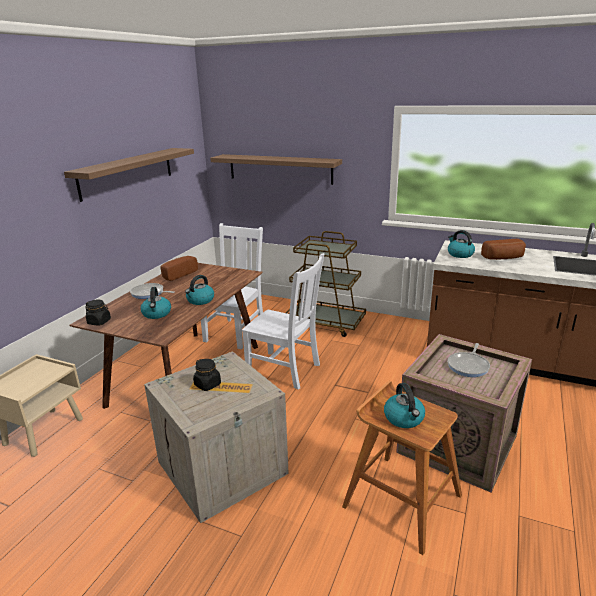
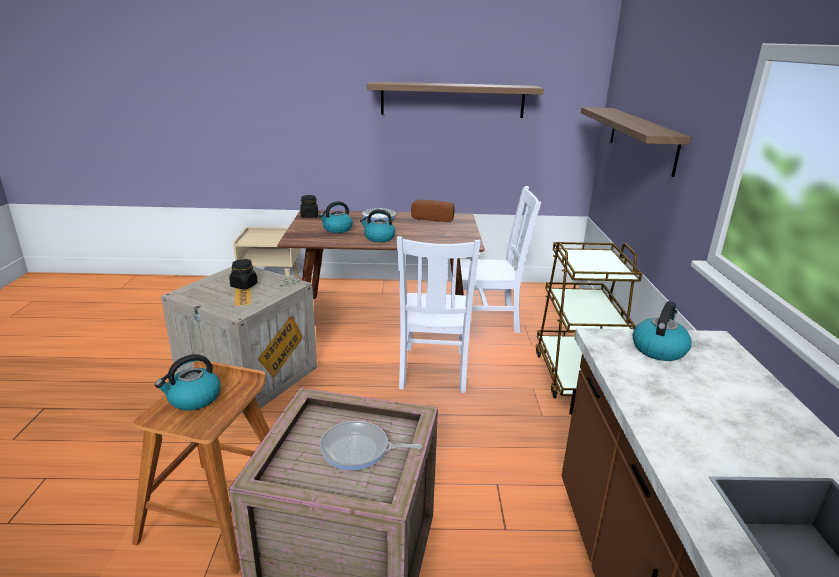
camera: 65 degrees right, 0 degrees up
(504, 258) = (705, 400): bread -> none

